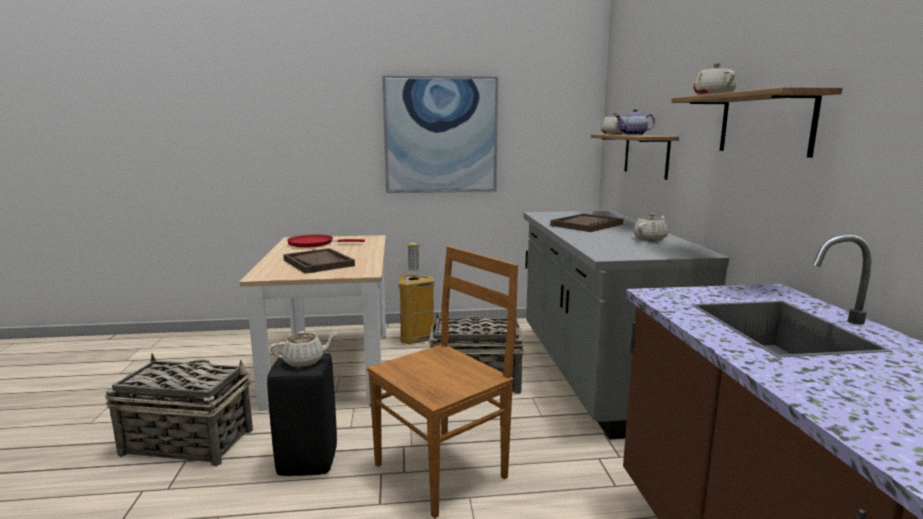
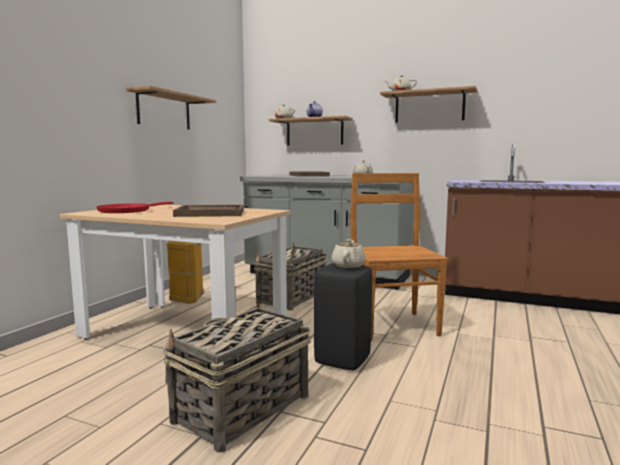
camera: 60 degrees left, 5 degrees down
(441, 135) = (164, 111): picture -> shelf

